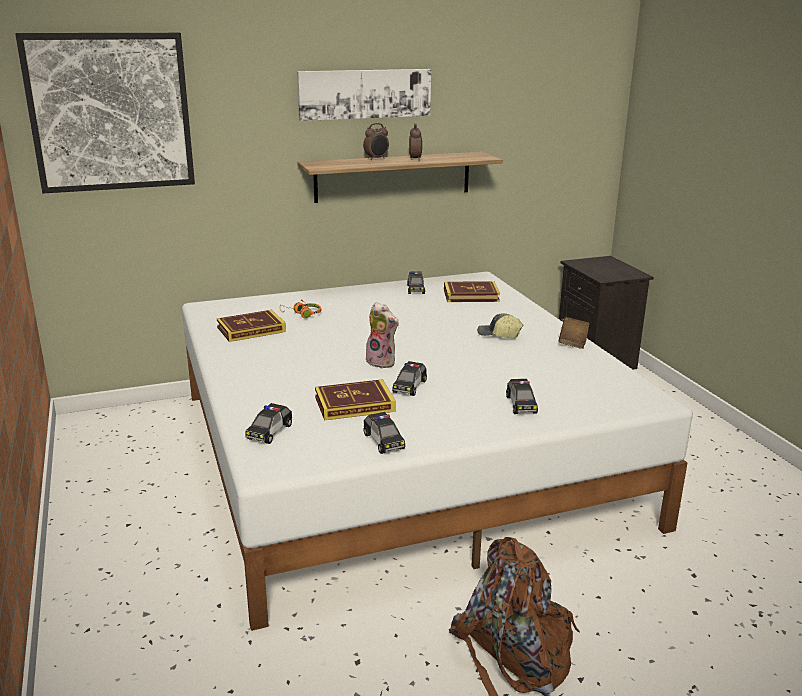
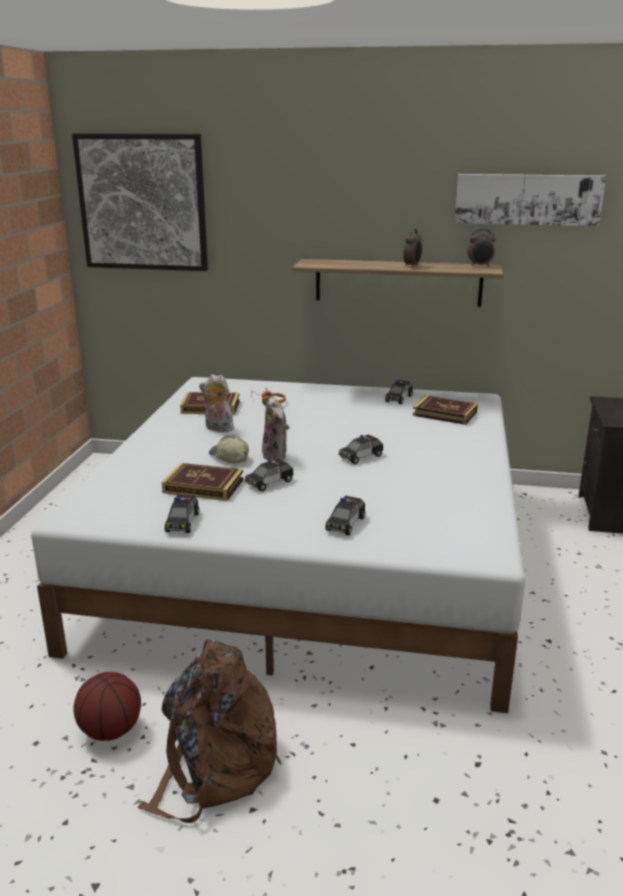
camera: 30 degrees right, 0 degrees up
(270, 432) = (110, 491): toy car -> toy car (361, 457)
(289, 349) = (217, 429): none -> plush toy
(364, 94) = (371, 196): picture -> picture (527, 199)
(376, 159) = (376, 262): alarm clock -> alarm clock (480, 266)
(392, 670) = (111, 730): none -> basketball
(498, 335) = (419, 455): cap -> cap (228, 457)
(573, 341) = (487, 478): brown book -> none

